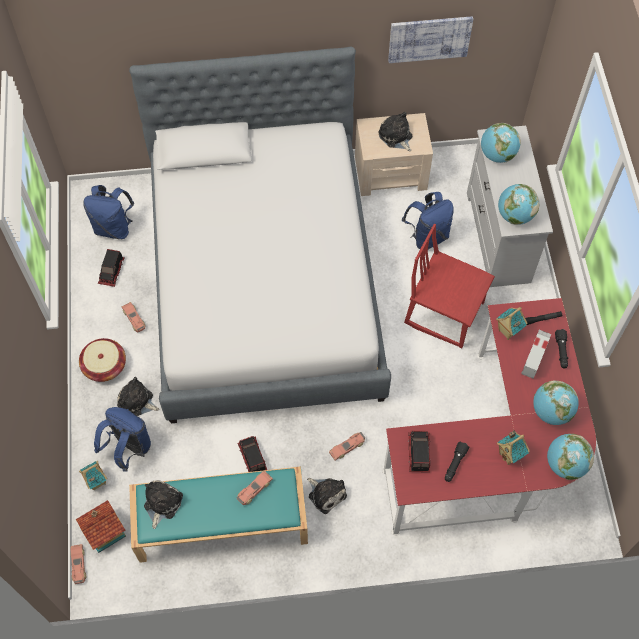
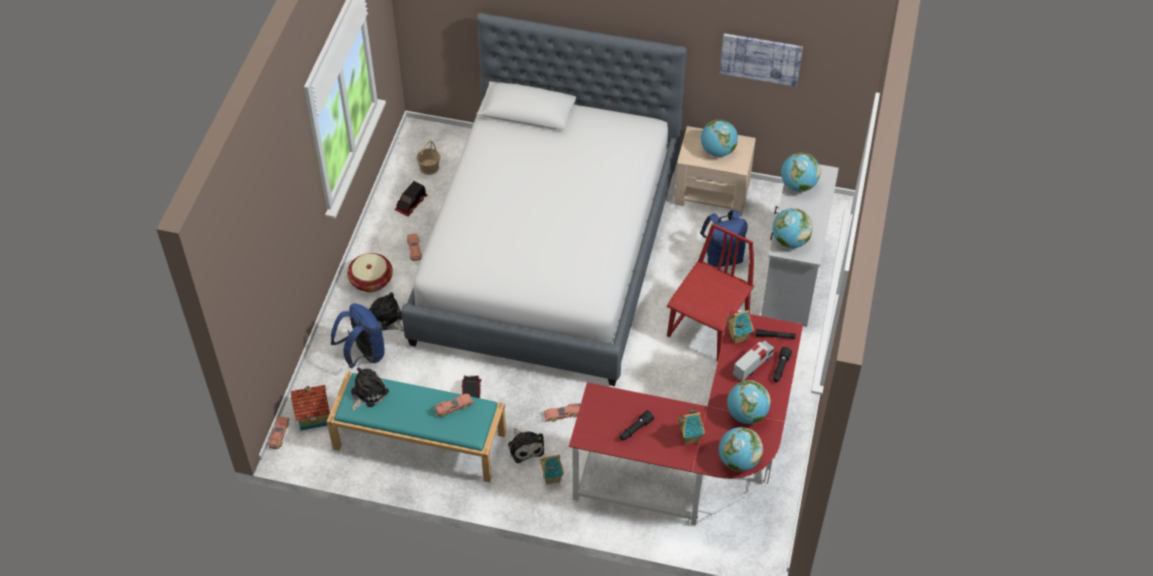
camera: 20 degrees right, 10 degrees down
(96, 482) = (323, 372): toy house -> toy house (551, 477)
(114, 227) = (429, 167): blue backpack -> basket
(396, 137) = (717, 151): plush toy -> globe
(418, 453) = (606, 410): toy truck -> none
(444, 312) = (709, 328): red chair -> red chair turned 75 degrees clockwise

